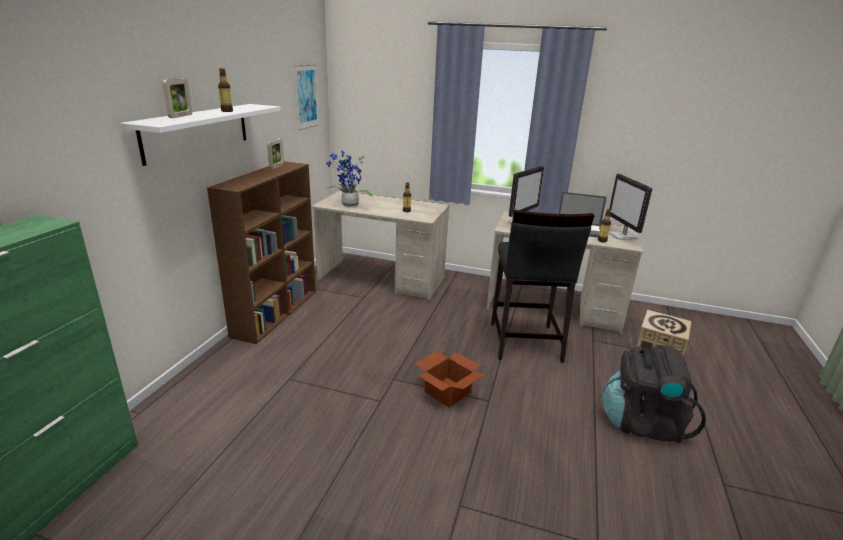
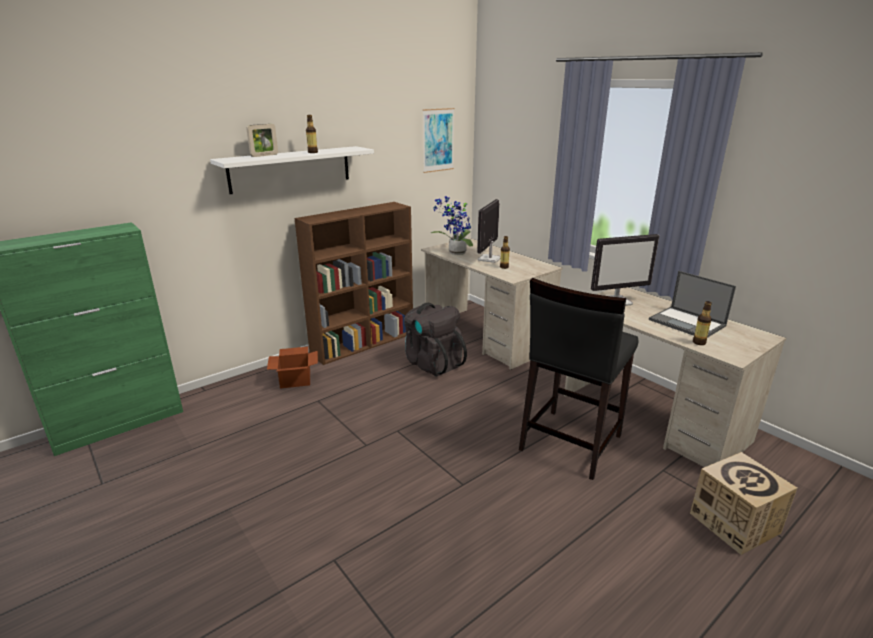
camera: 35 degrees right, 0 degrees up
(276, 166) = (379, 206): picture frame -> none
(447, 391) = (433, 460): cardboard box -> cardboard box (296, 379)
(623, 236) = (742, 344): monitor -> monitor (489, 259)
(642, 423) = (616, 583): black backpack -> black backpack (432, 363)

